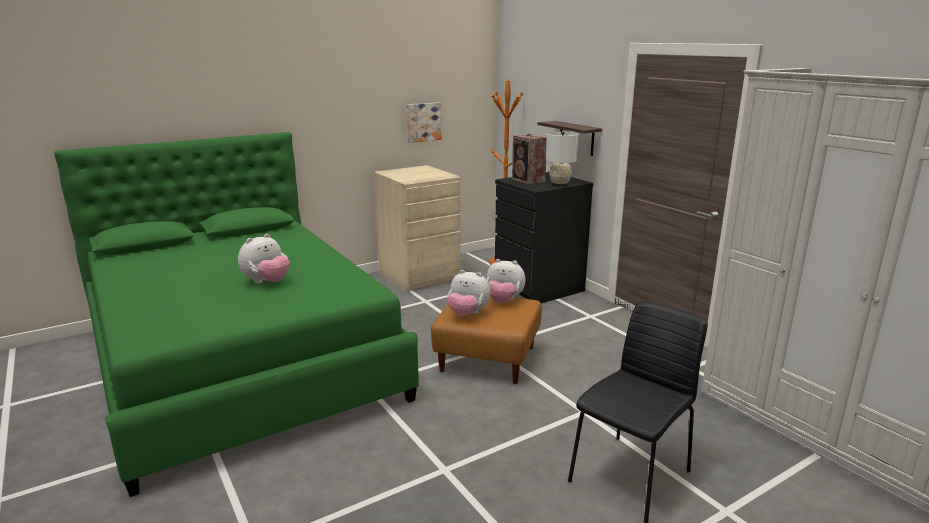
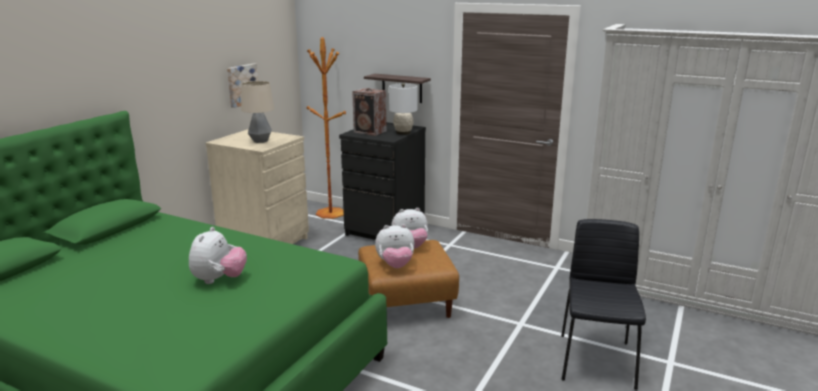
camera: 30 degrees left, 0 degrees up
(418, 176) = (260, 141): none -> table lamp

